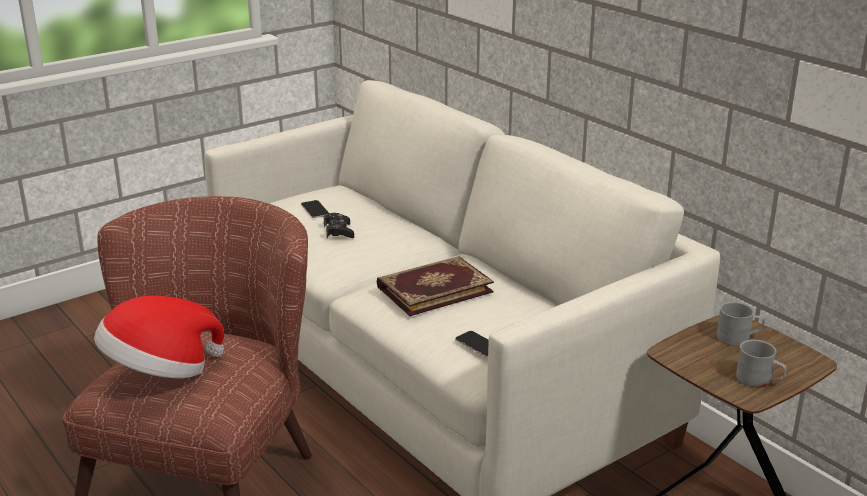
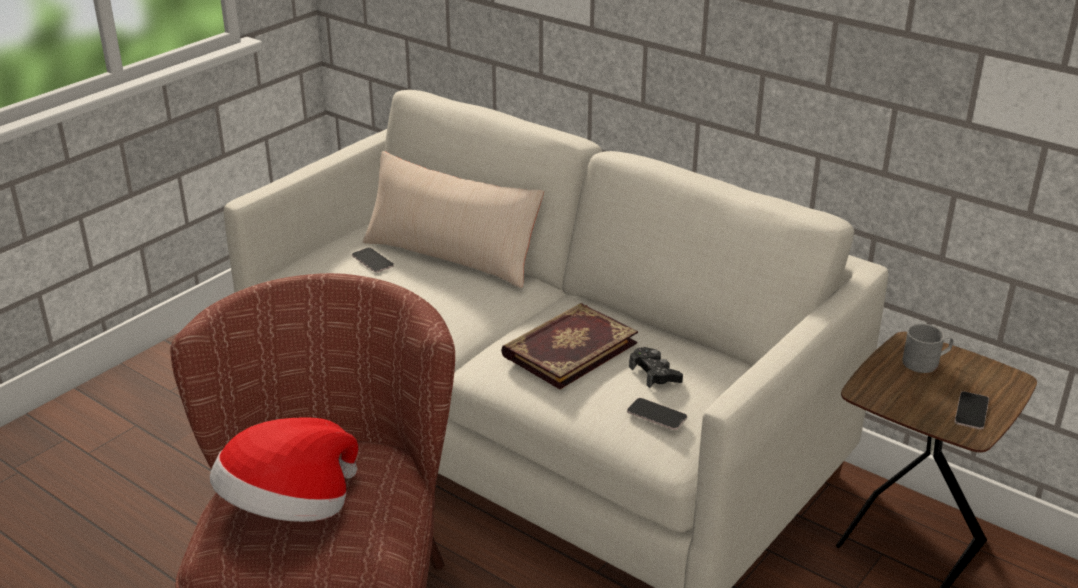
camera: 15 degrees left, 5 degrees up
(338, 231) = (417, 287): black game controller -> black game controller (655, 374)
(380, 213) = (451, 255): none -> beige pillow
(759, 380) = (971, 411): grey mug -> phone

